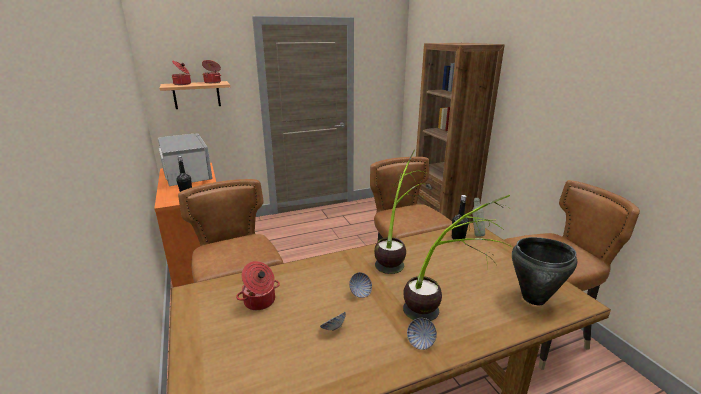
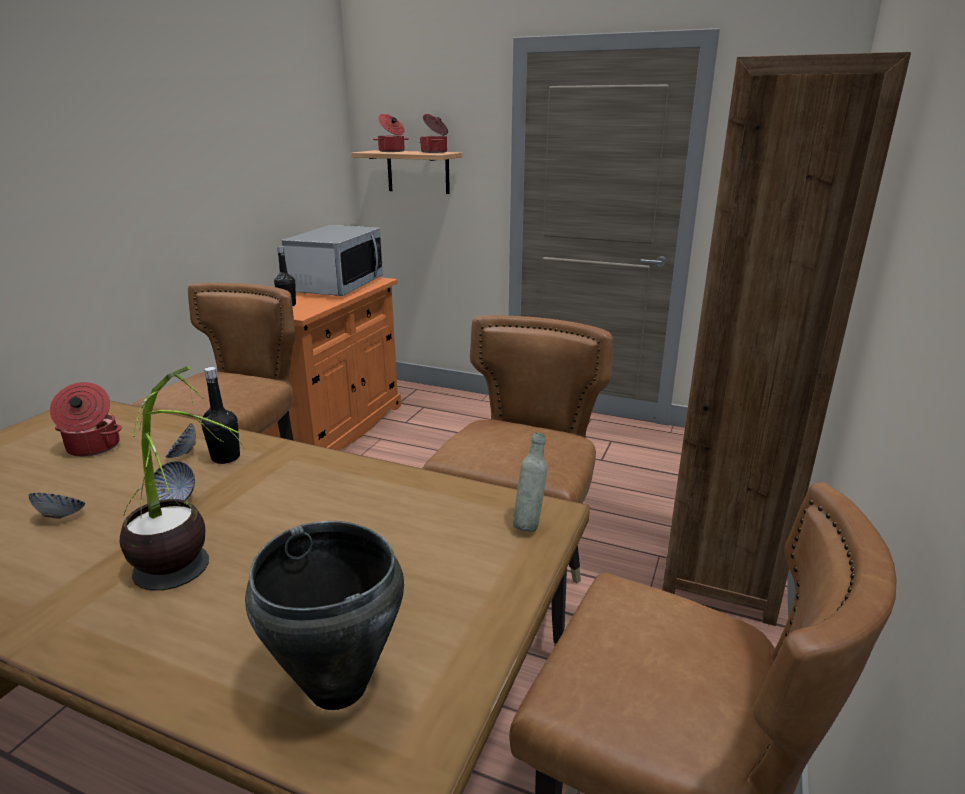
camera: 45 degrees right, 0 degrees up
(397, 256) = (327, 483): potted plant -> none
(421, 342) = (68, 602): bowl -> bowl (183, 454)
(458, 238) = (481, 511): black bottle -> black bottle (226, 457)

